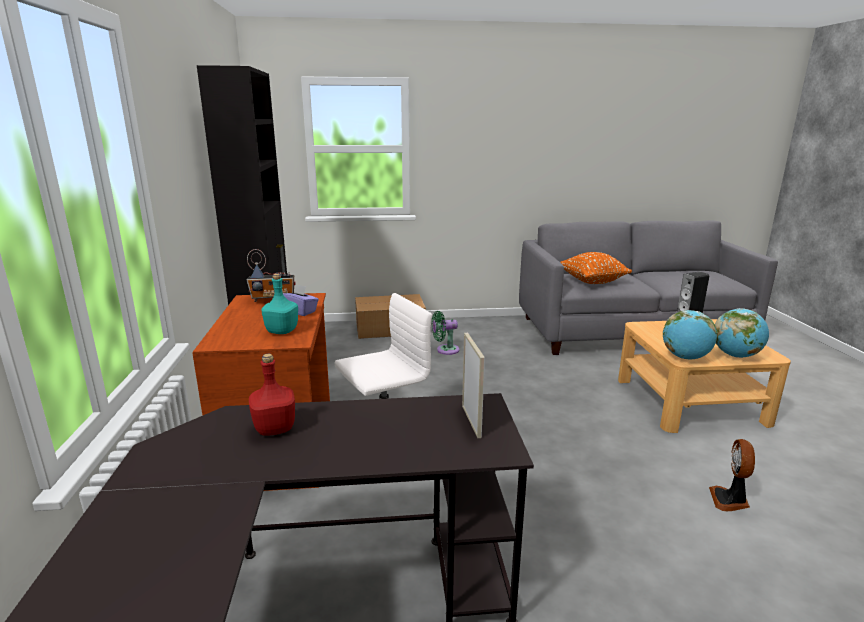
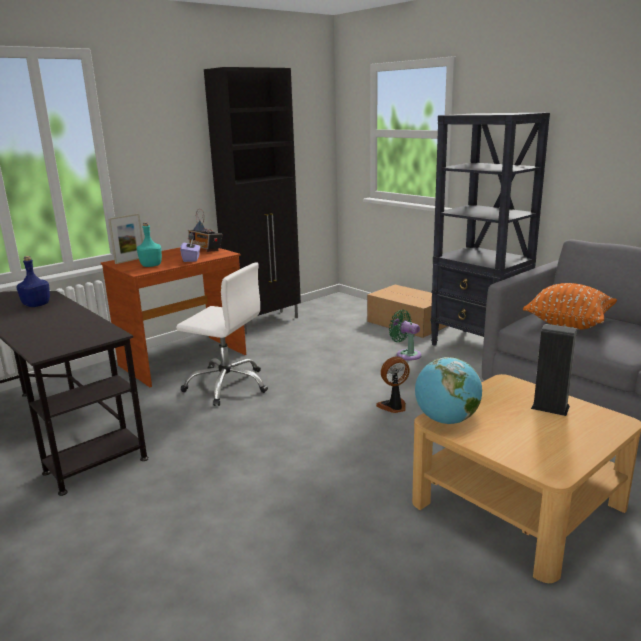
camera: 55 degrees right, 0 degrees up
(275, 429) = (36, 305): red bottle -> blue bottle
(470, 326) = (478, 347): none -> black bookcase
(471, 421) = (79, 337): picture frame -> picture frame (130, 260)
(730, 500) = (312, 568): fan -> fan (393, 407)
(735, 355) = (510, 448): globe -> none

